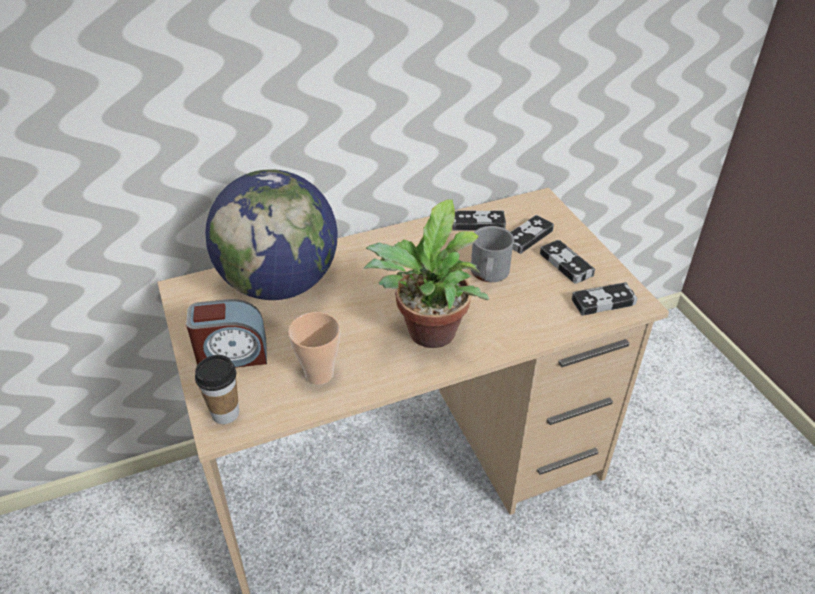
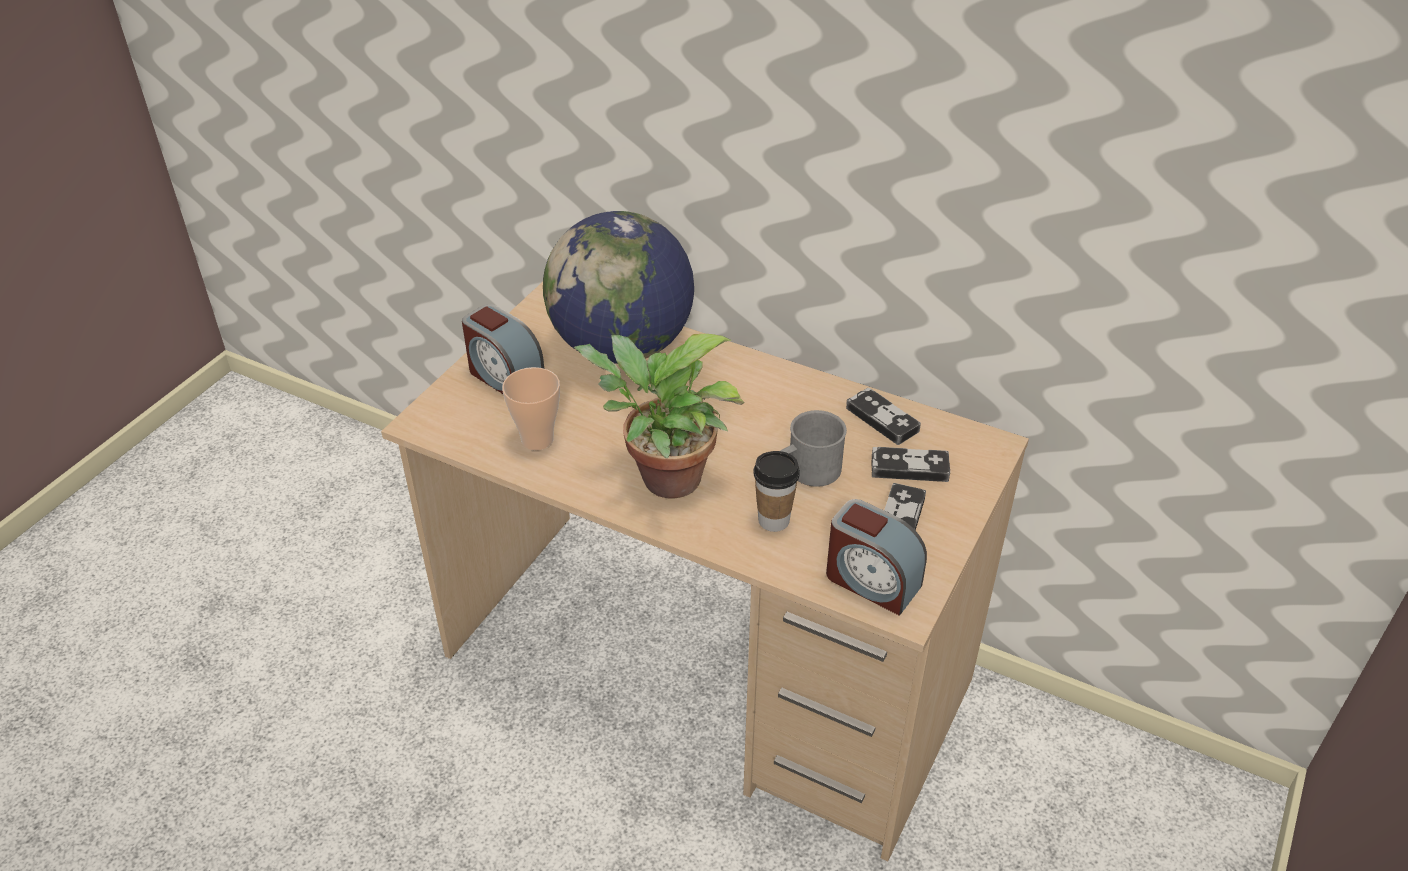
camera: 50 degrees right, 0 degrees up
(225, 413) = (438, 415): cup -> cup (773, 520)
(603, 302) = (871, 581): game controller -> alarm clock

